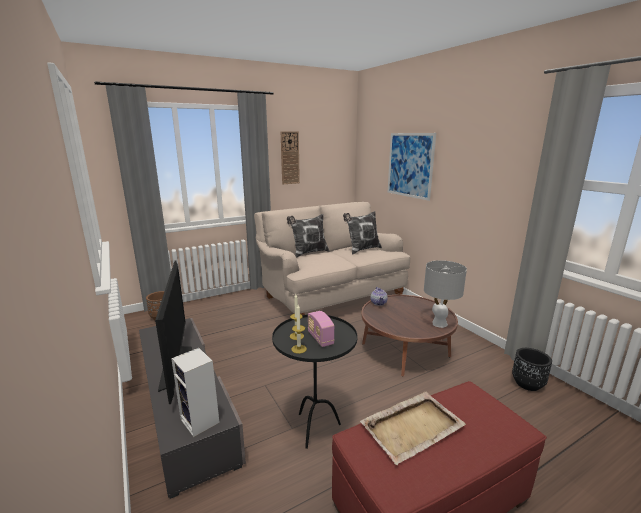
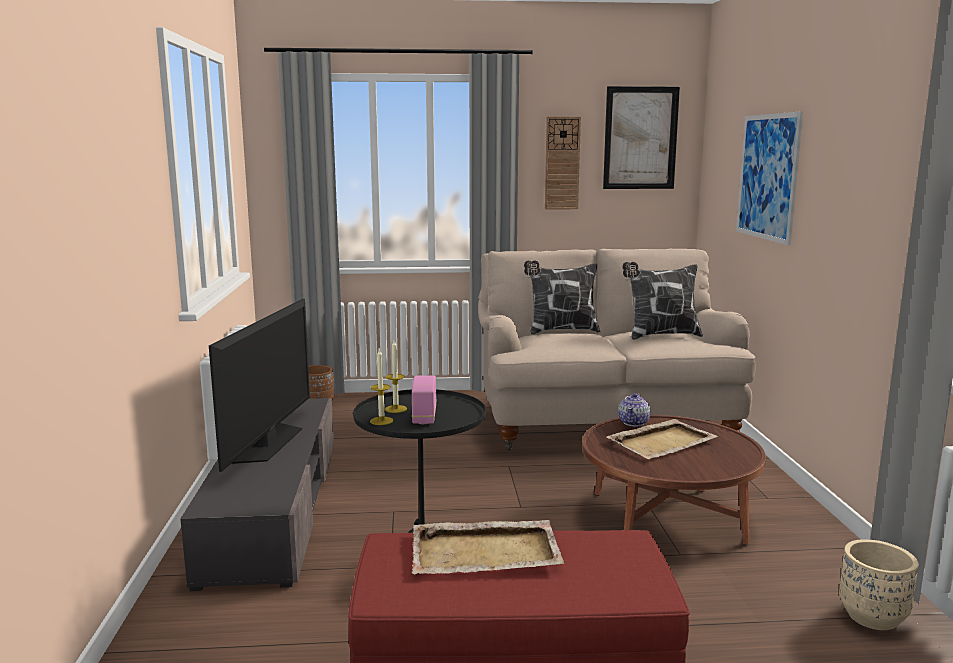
camera: 25 degrees right, 5 degrees down
(201, 421) = (248, 501): speaker -> none
(327, 143) = (640, 138): none -> picture
(402, 312) = (662, 442): none -> beige tray
(439, 323) = (716, 467): grey table lamp -> none
(527, 384) = (872, 617): black planter -> beige planter

